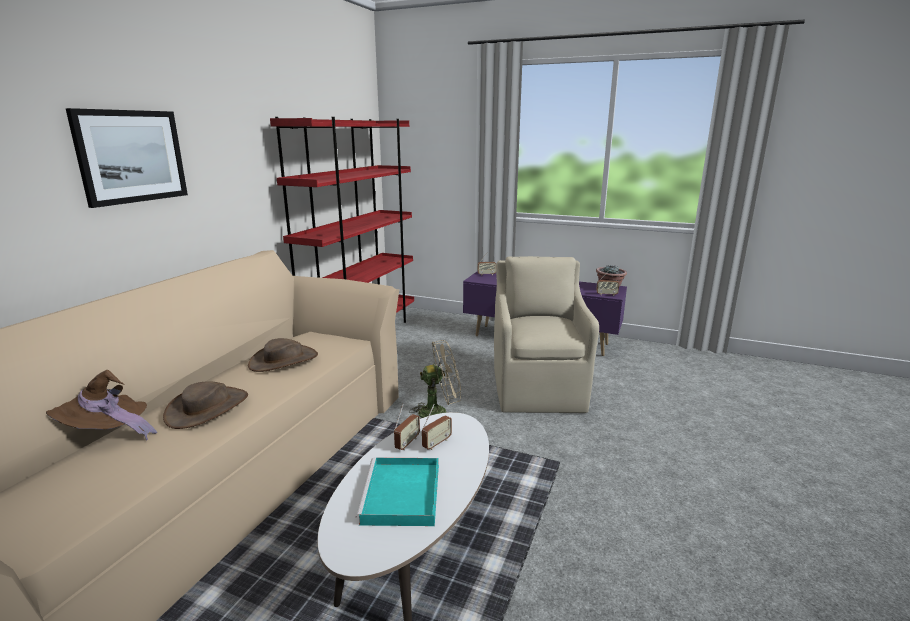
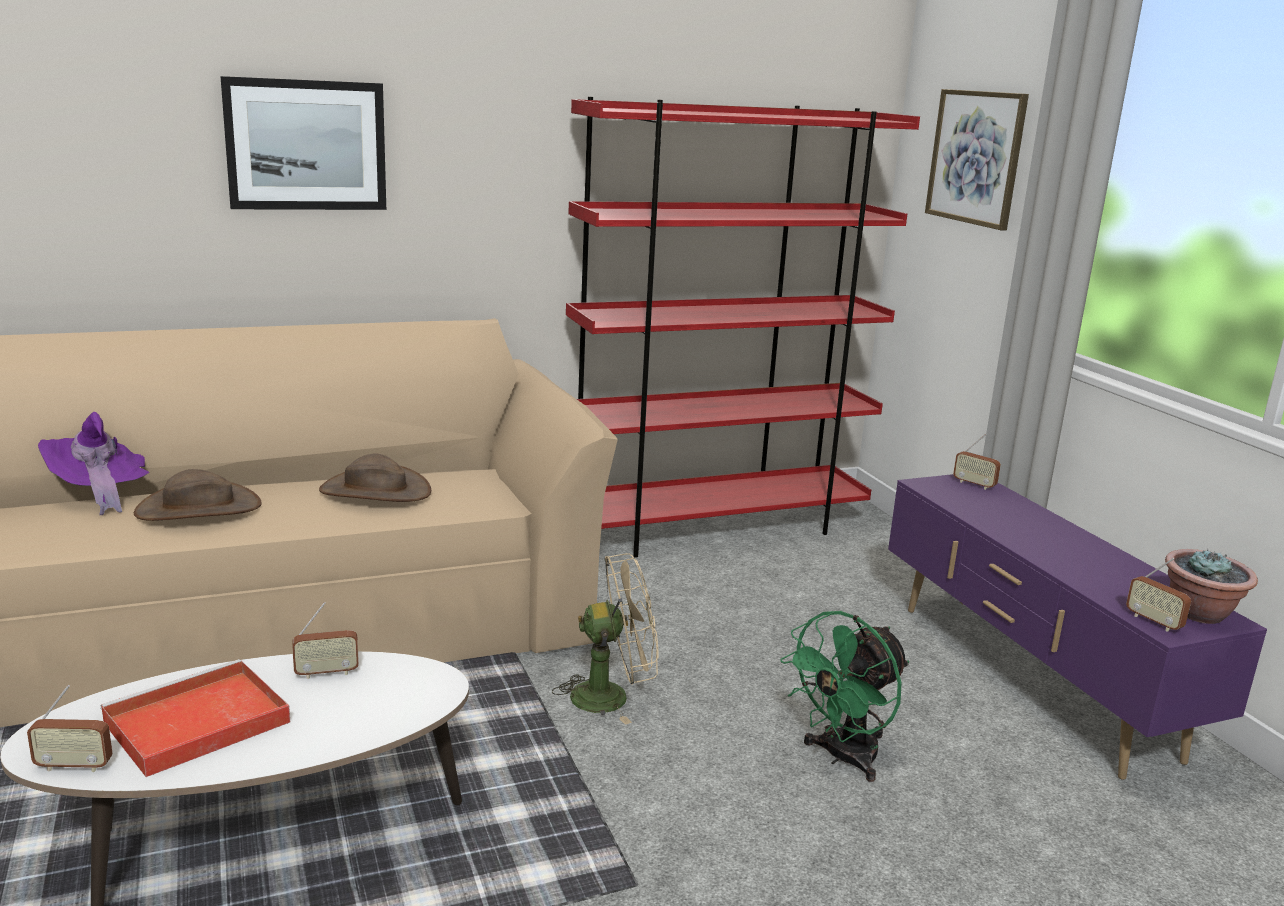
camera: 45 degrees right, 0 degrees up
(107, 431) = (100, 491): brown hat -> purple hat
(402, 495) = (194, 724): turquoise tray -> red tray
(434, 137) = (976, 157): none -> picture
(436, 443) = (352, 695): radio -> radio (74, 766)
(439, 412) = (612, 696): beige fan -> beige fan turned 45 degrees counterclockwise
(538, 389) = (842, 758): beige armchair -> green fan

